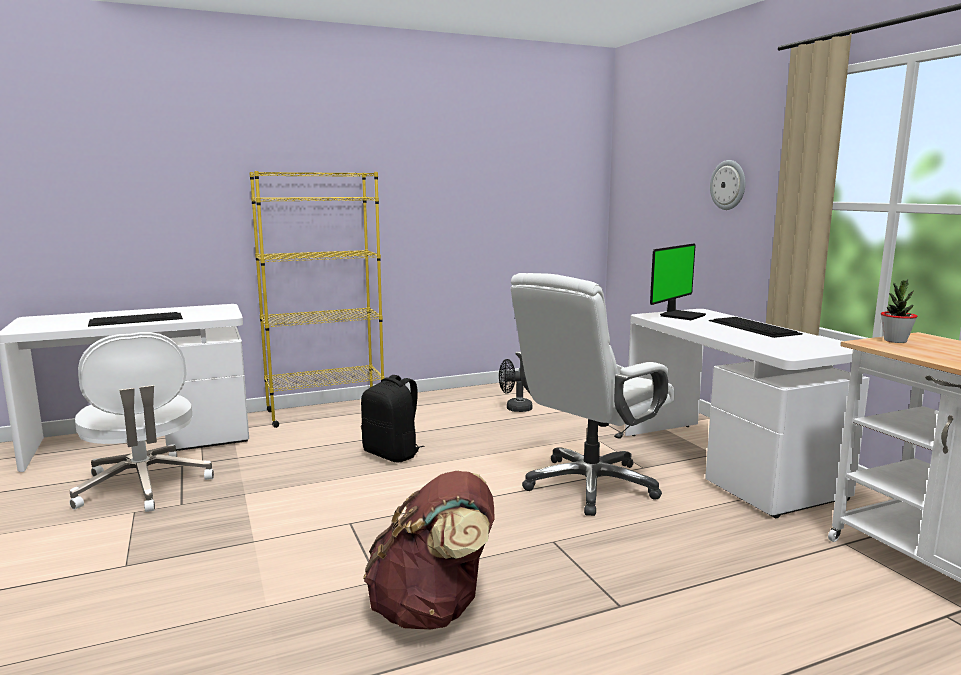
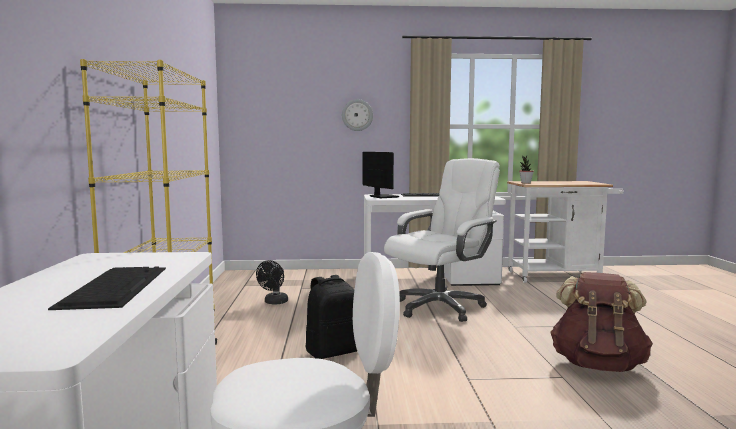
camera: 70 degrees left, 5 degrees down
(590, 485) = (440, 307): white office chair -> white office chair turned 105 degrees counterclockwise

